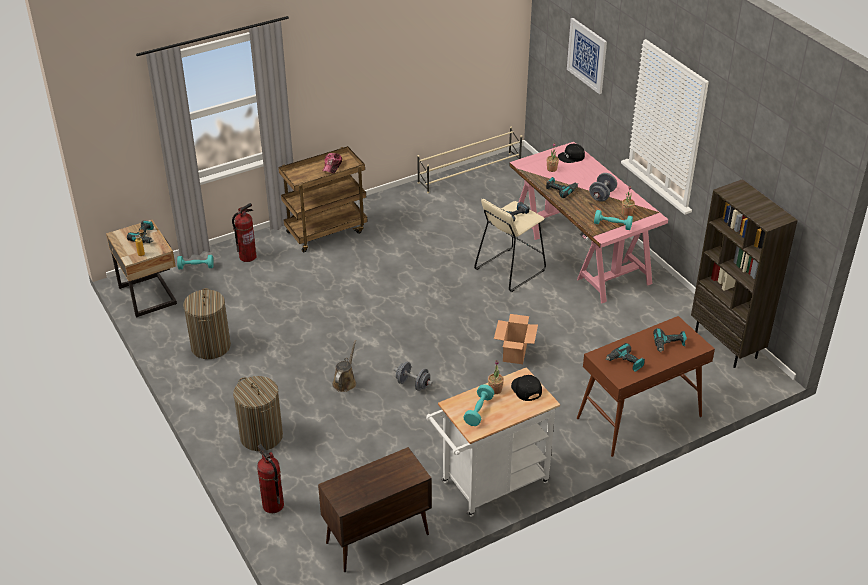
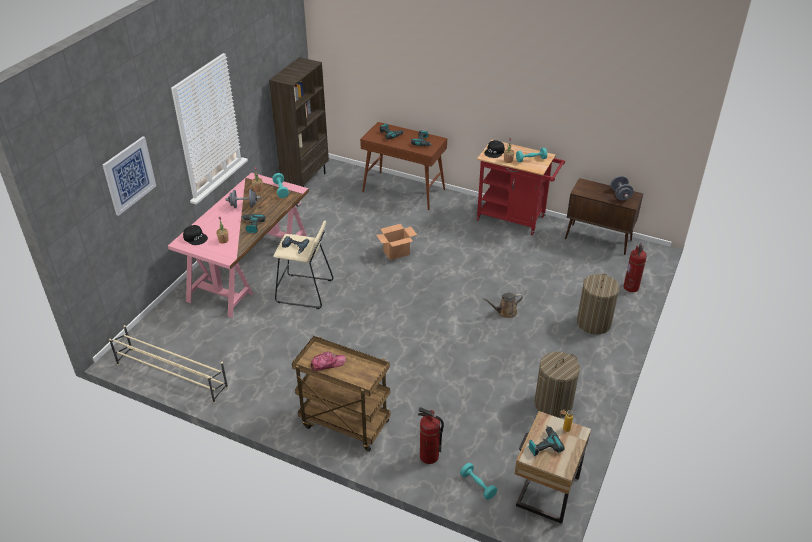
camera: 125 degrees left, 0 degrees up
(413, 384) = (472, 281): grey dumbbell -> grey dumbbell (620, 195)
(489, 485) = (515, 219): white cart -> red cart

